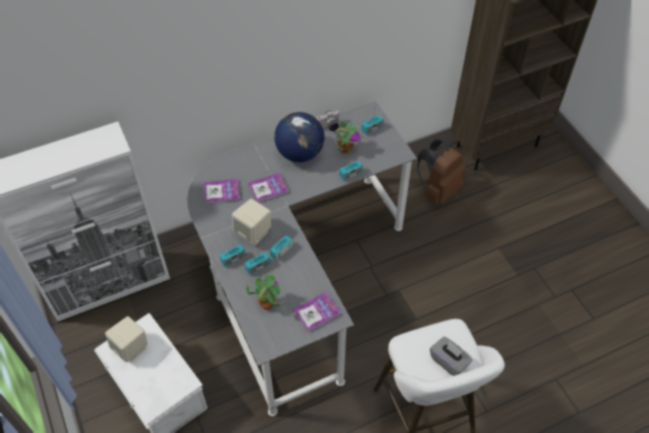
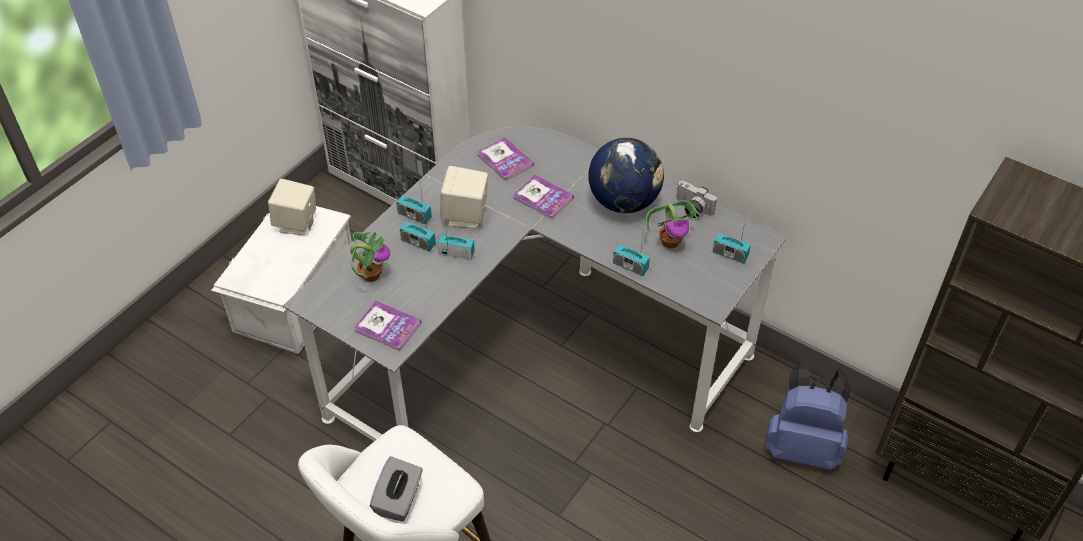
camera: 60 degrees right, 5 degrees down
(438, 190) = (803, 446): brown backpack -> blue backpack

